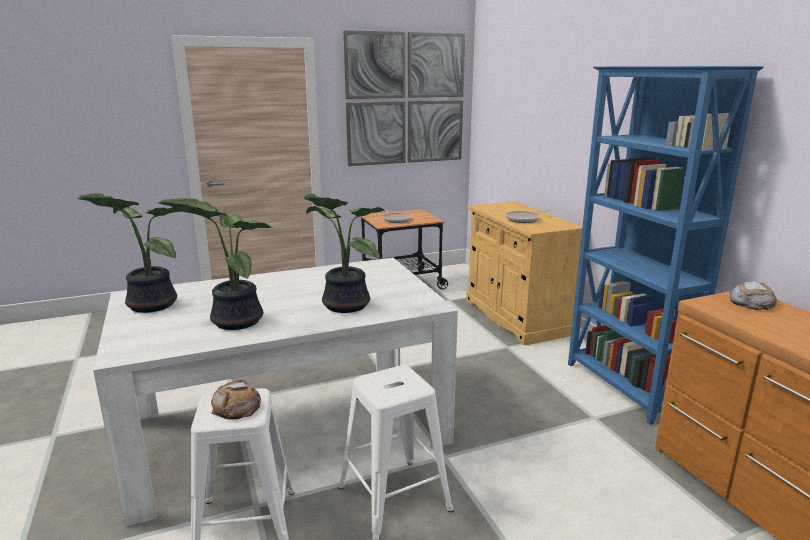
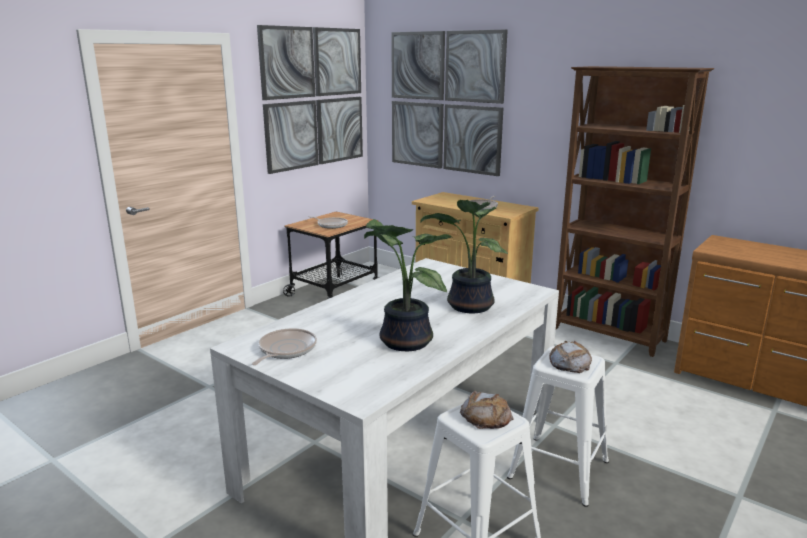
camera: 30 degrees left, 0 degrees up
(149, 305) = (285, 350): potted plant -> frying pan
(523, 107) = (445, 102): none -> picture
(624, 388) = (609, 335): blue bookcase -> brown bookcase
(751, 302) = (730, 243): bread -> bread (569, 362)

